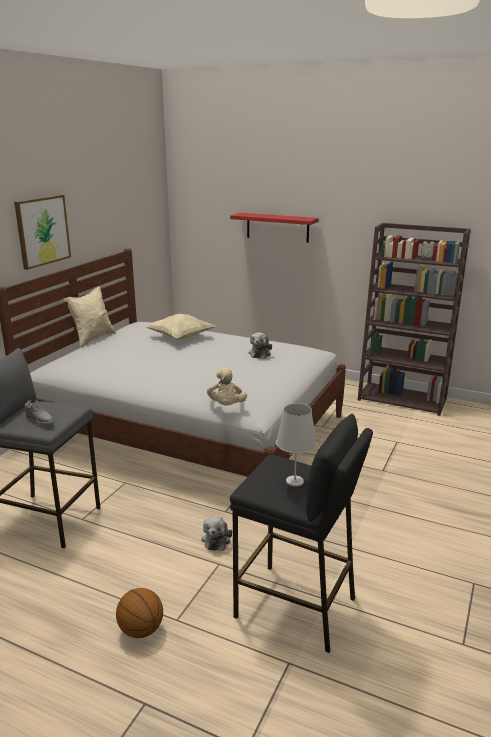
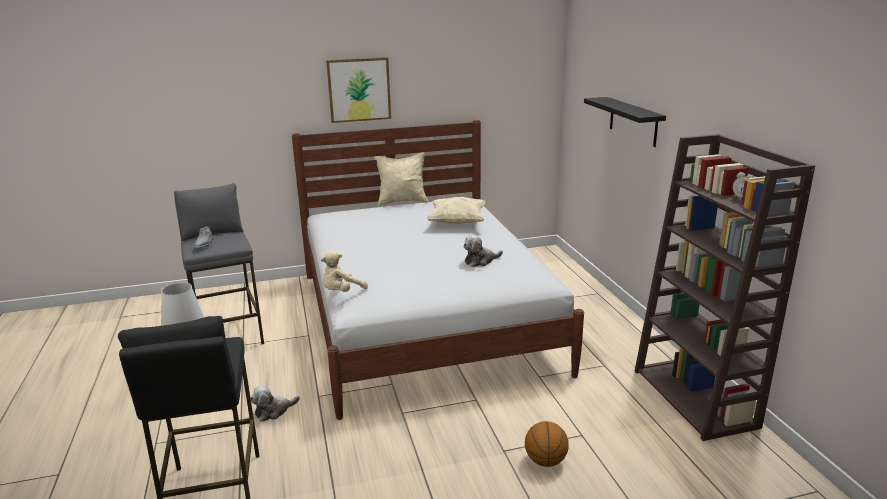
camera: 50 degrees right, 0 degrees up
(141, 630) = (134, 433): basketball -> basketball (545, 461)
(277, 227) = (633, 121): red shelf -> black shelf

